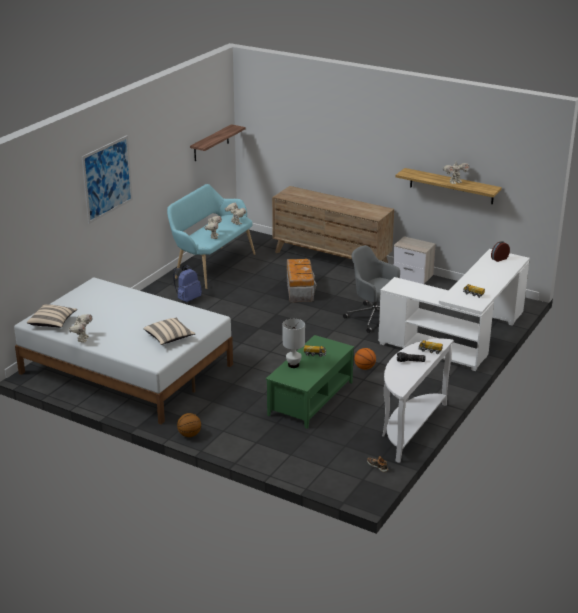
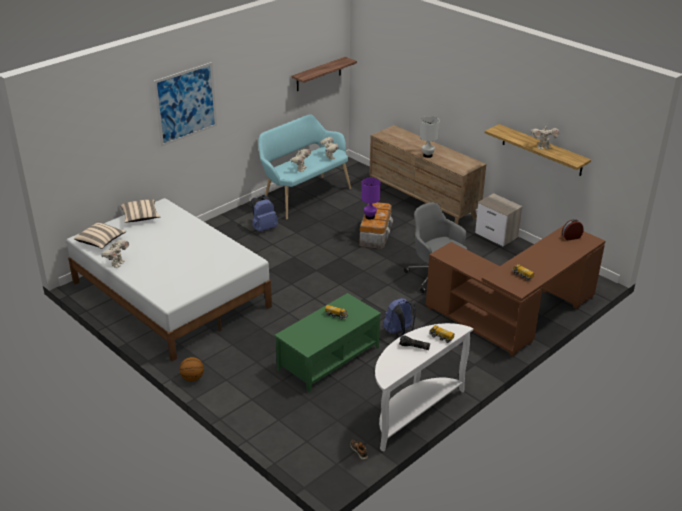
camera: 15 degrees right, 5 degrees up
(169, 338) = (197, 276): beige pillow -> beige pillow (140, 217)
(294, 365) = (309, 324): white table lamp -> white table lamp (428, 155)
(295, 272) = (370, 217): none -> purple table lamp
(364, 368) = (399, 332): basketball -> blue backpack
(462, 338) = (516, 315): white desk -> brown desk

